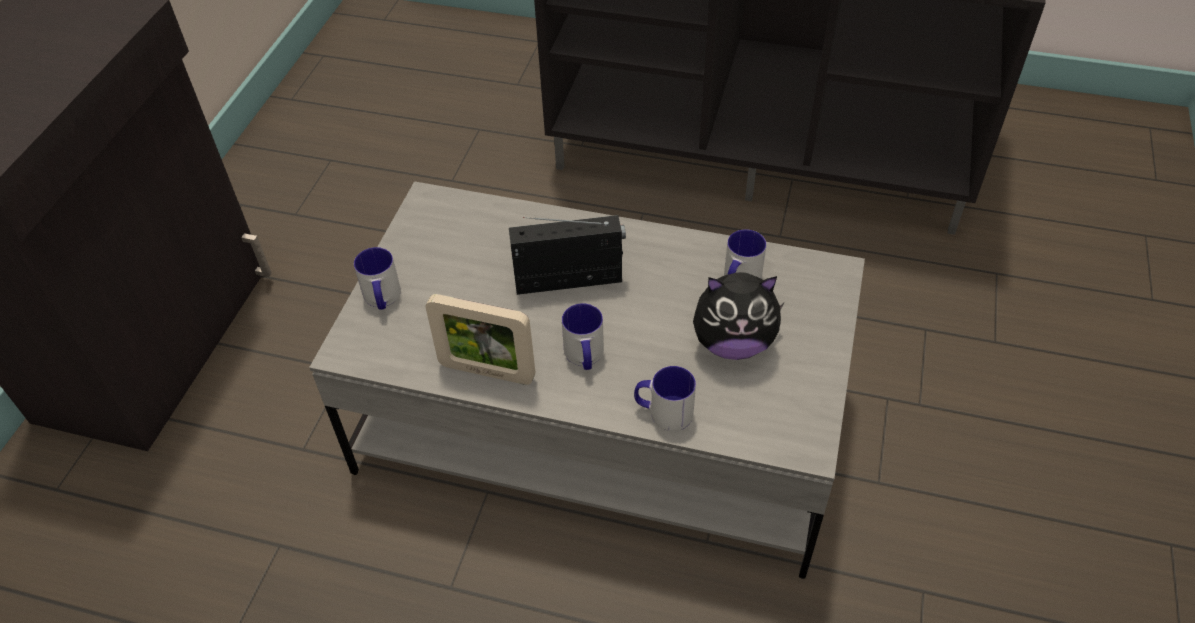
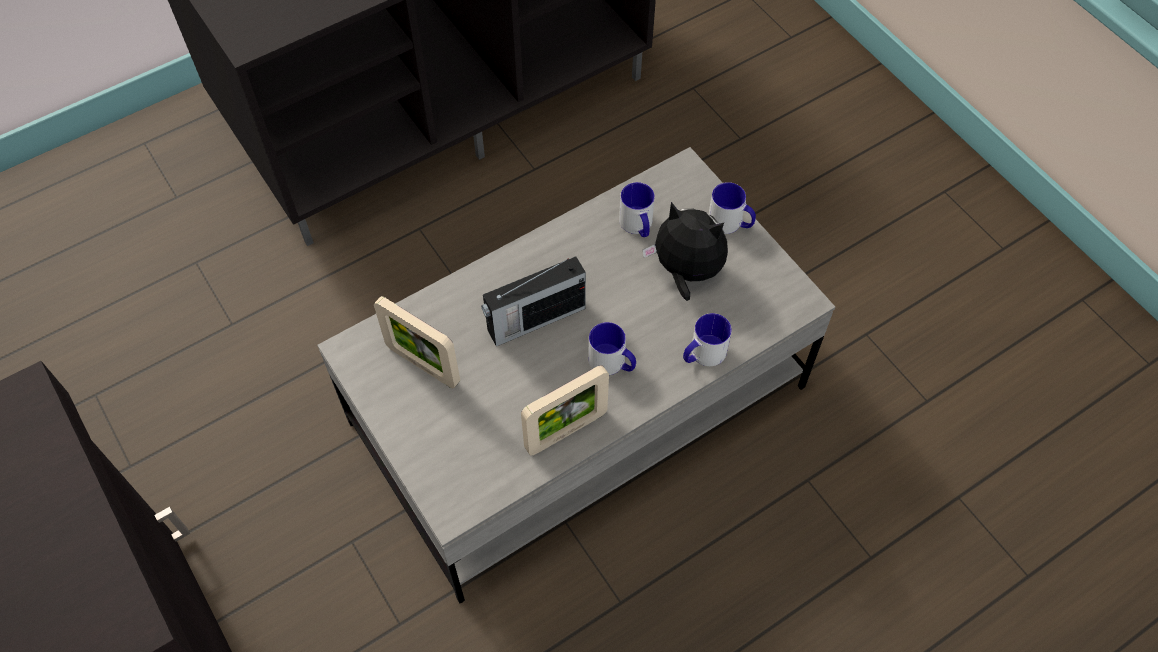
camera: 50 degrees left, 10 degrees up
(382, 298) = (424, 450): mug -> mug (730, 223)
(457, 246) = (423, 365): none -> picture frame
(570, 280) = (534, 319): radio -> radio turned 150 degrees counterclockwise
(733, 343) = (686, 272): plush toy -> plush toy turned 105 degrees counterclockwise

